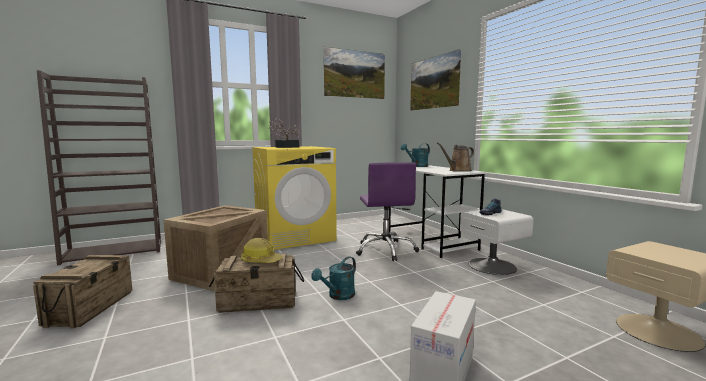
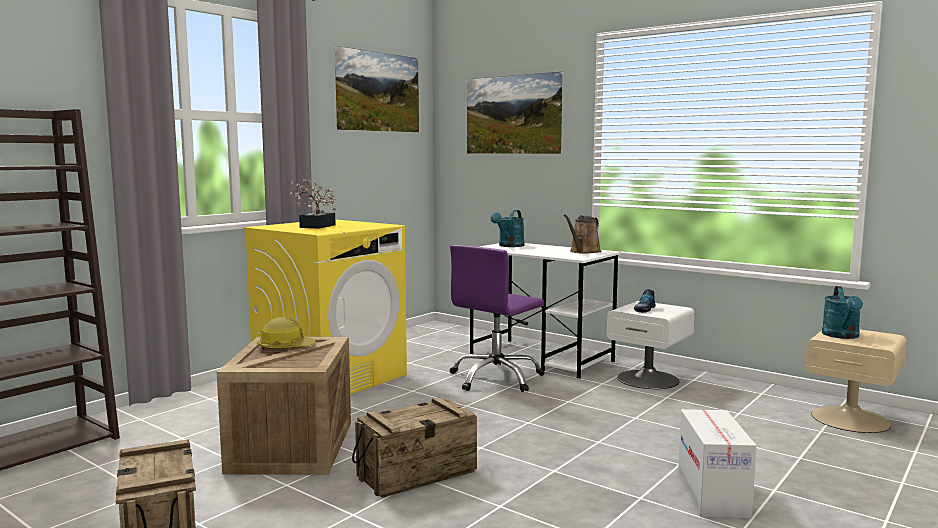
camera: 25 degrees left, 0 degrees up
(261, 261) = (420, 412): hard hat -> hard hat (286, 347)
(338, 296) = (512, 447): turquoise watering can -> turquoise watering can (842, 336)
(386, 250) = (496, 378): purple office chair -> purple office chair turned 75 degrees clockwise

